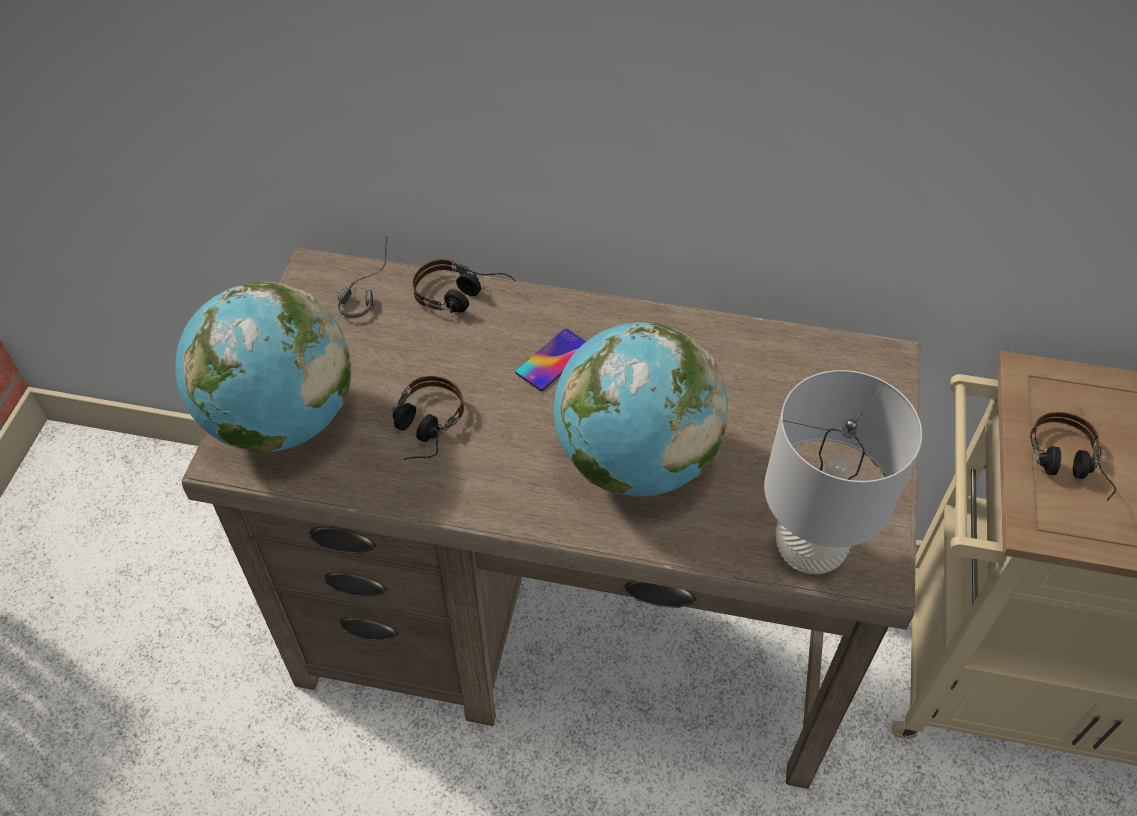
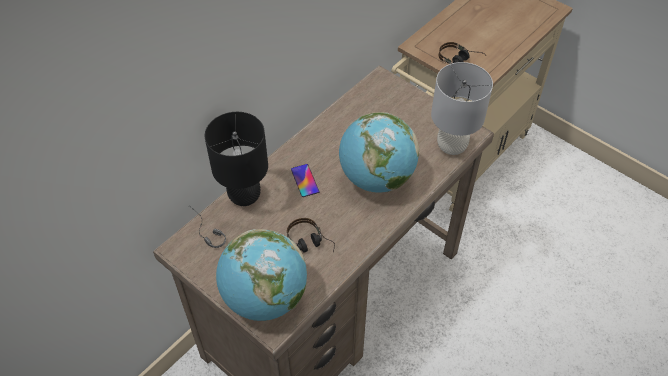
camera: 60 degrees left, 0 degrees up
(464, 298) = (243, 196): headphones -> black table lamp

